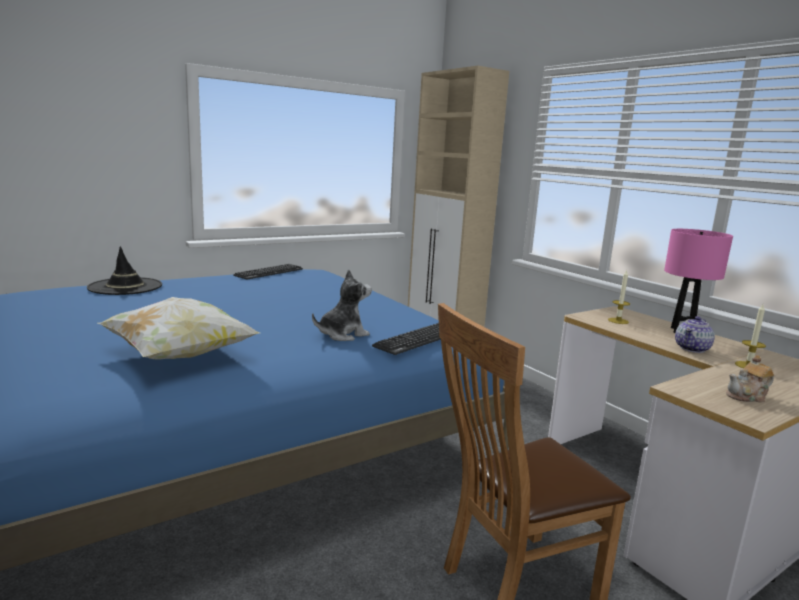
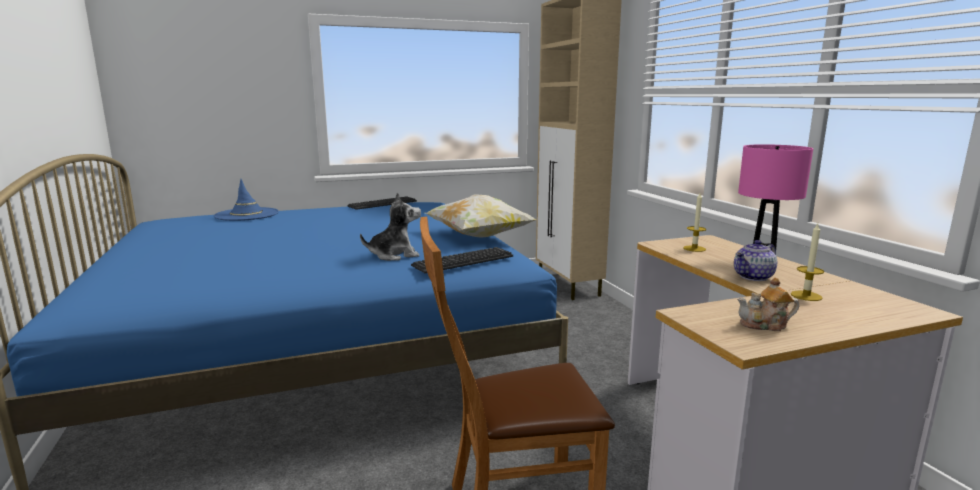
camera: 15 degrees right, 0 degrees up
(125, 287) = (247, 214): black hat -> blue hat
(180, 356) = (234, 268): pillow -> pillow (479, 237)

